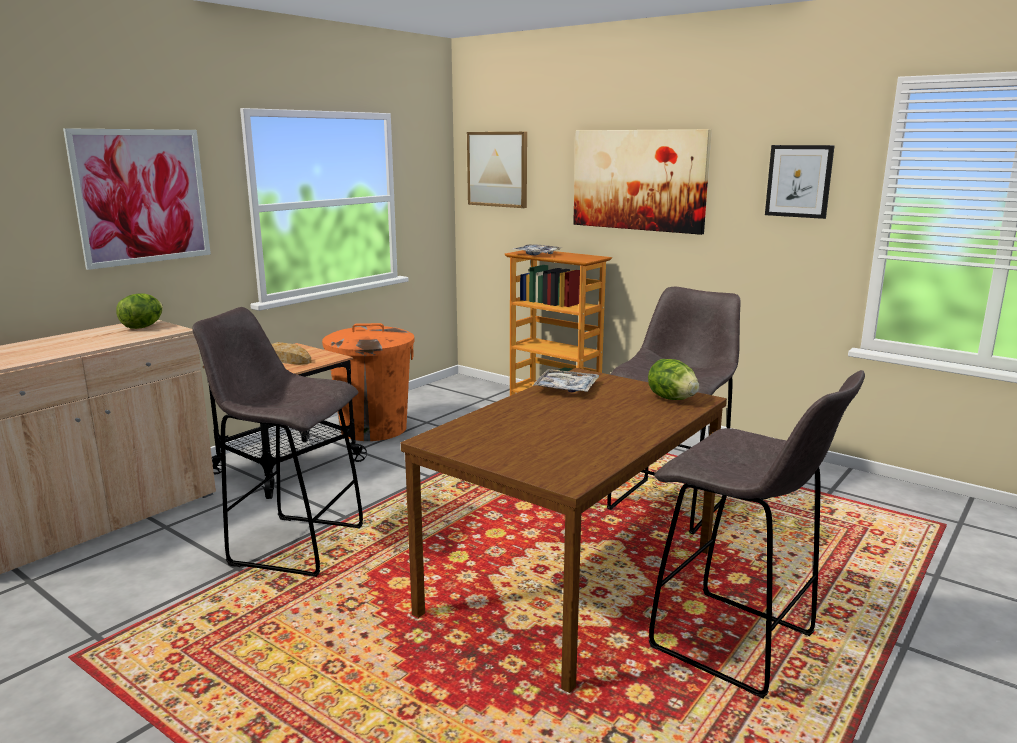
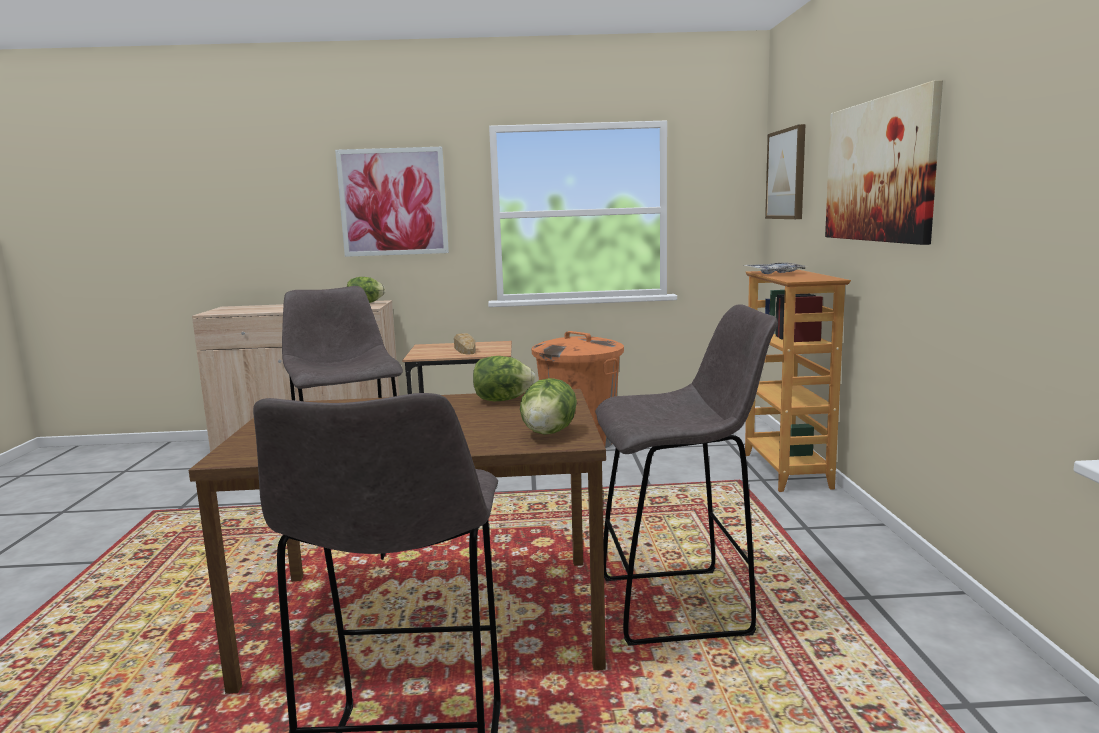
camera: 50 degrees right, 5 degrees down
(566, 388) = (502, 400): tray -> lettuce
(799, 181) = (1033, 144): picture -> none

